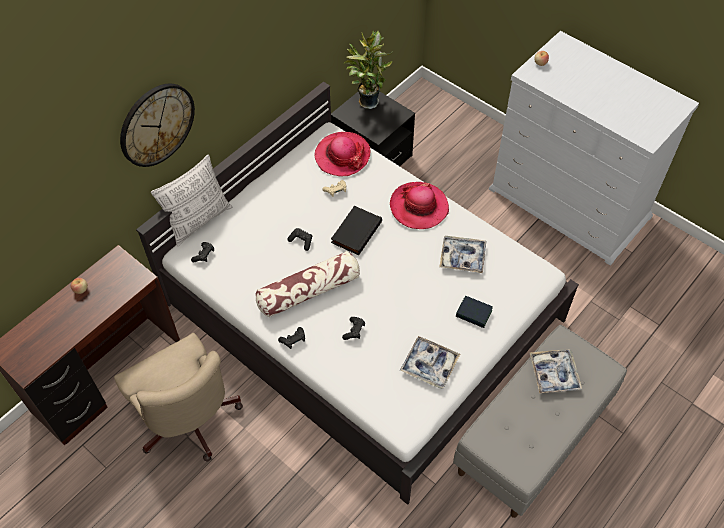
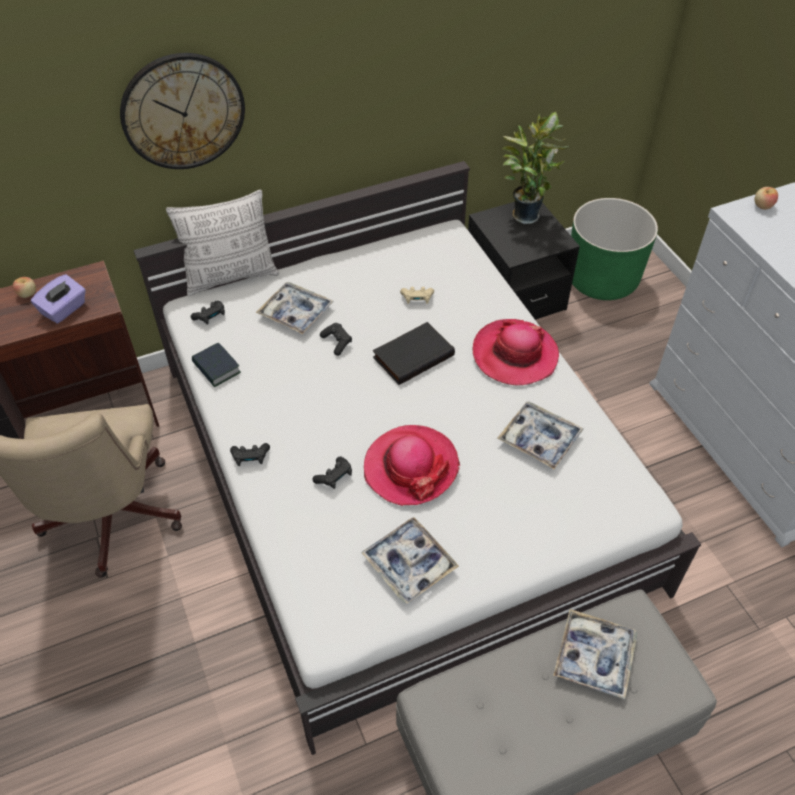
camera: 25 degrees right, 5 degrees down
(116, 290) = (64, 309): none -> purple tissue box
(261, 230) = (295, 313): none -> tray
(309, 291) = (308, 405): pillow -> none
(342, 155) = (450, 261): hat -> hat (410, 467)
(424, 125) = (602, 279): none -> green planter
(473, 314) = (512, 520): book -> book (216, 368)

